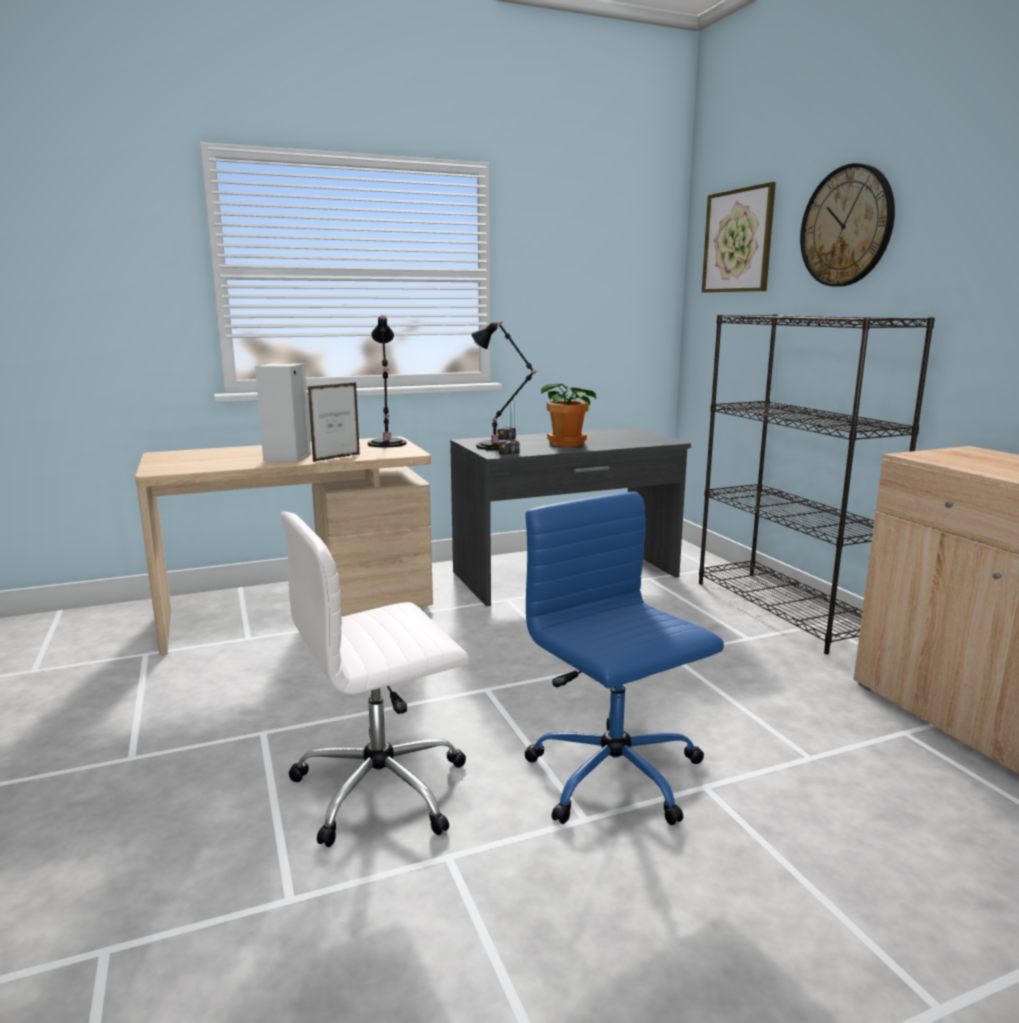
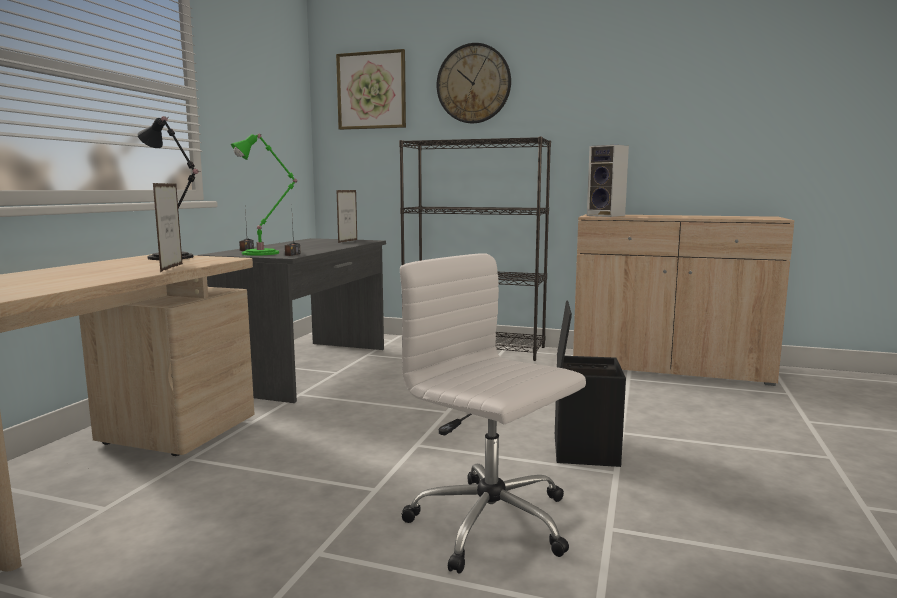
camera: 50 degrees left, 5 degrees down
(287, 458) = (113, 273): speaker -> speaker (607, 216)
(383, 787) = (493, 524): white office chair -> white office chair turned 120 degrees clockwise
(498, 446) = (264, 253): black table lamp -> green table lamp
(568, 443) = (310, 247): potted plant -> none
(616, 778) = (584, 449): blue office chair -> black storage box
(642, 439) = (348, 241): none -> picture frame

